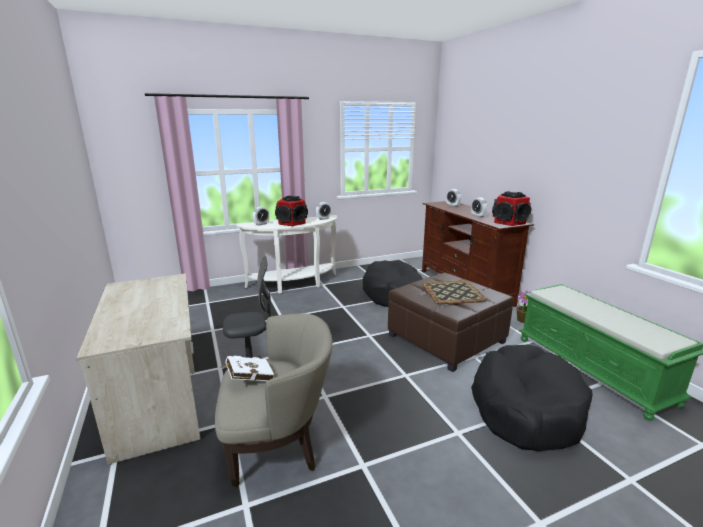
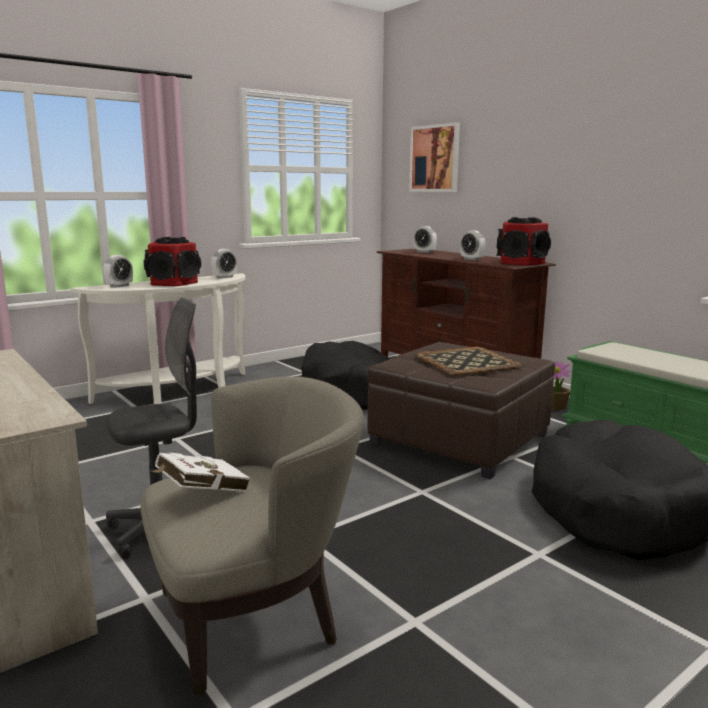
camera: 15 degrees left, 5 degrees down
(466, 143) = (435, 158): none -> picture

